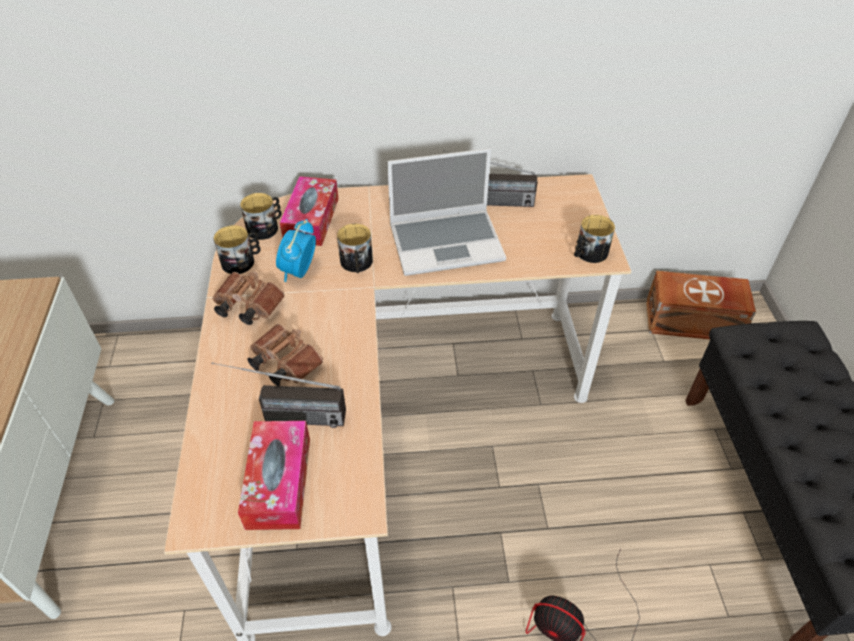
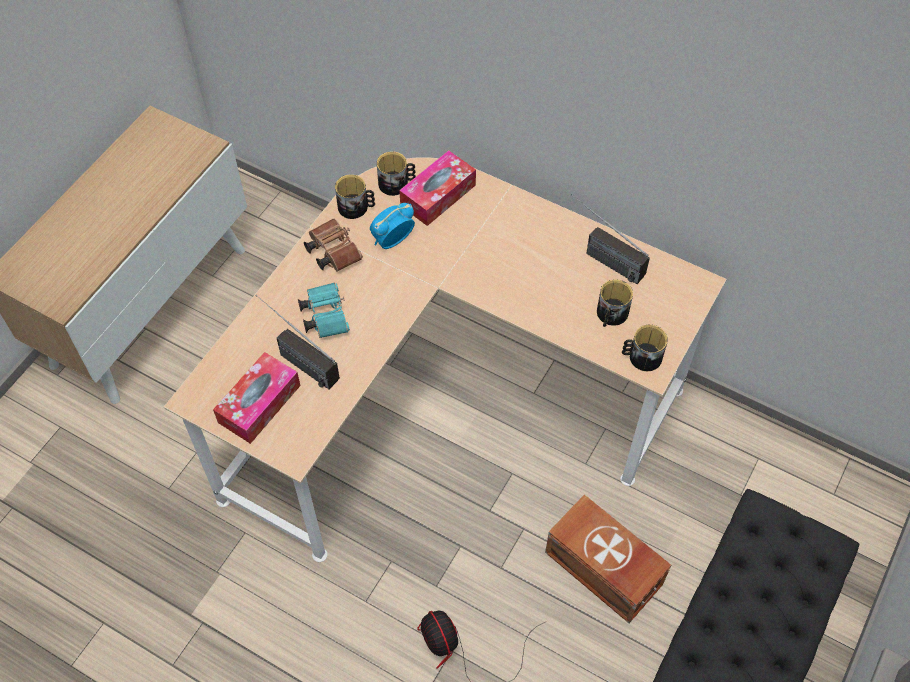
camera: 35 degrees right, 10 degrees up
(283, 363) = (325, 315): brown binoculars -> turquoise binoculars
(356, 264) = (441, 258): mug -> mug (610, 315)
(447, 242) = (530, 279): laptop -> none
(693, 322) = (810, 476): brown storage box -> brown storage box (603, 570)

